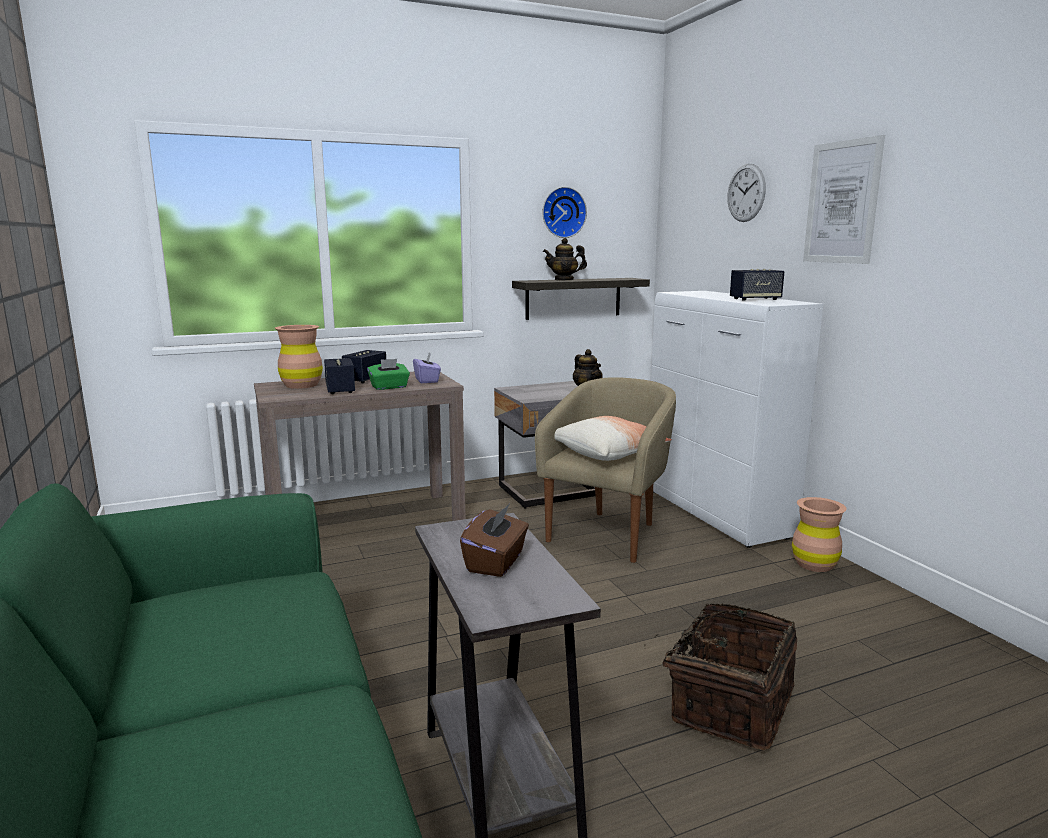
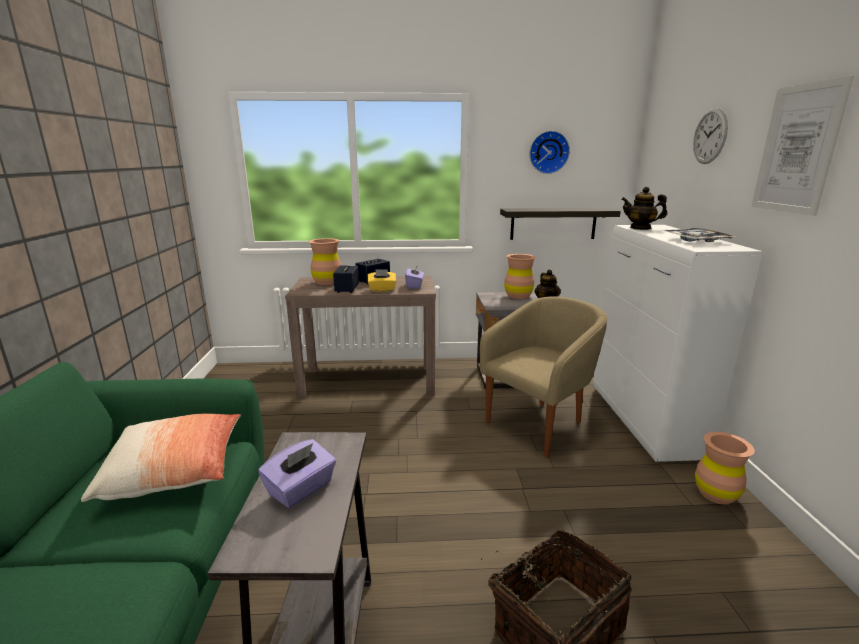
camera: 20 degrees right, 5 degrees up
(389, 387) = (382, 290): green tissue box -> yellow tissue box
(496, 562) = (301, 489): brown tissue box -> purple tissue box
(548, 387) = (518, 296): none -> brown vase
(564, 280) = (543, 209): teapot -> teapot (640, 228)
(608, 453) = (540, 362): pillow -> pillow (175, 470)
(755, 299) = (695, 240): speaker -> tray

